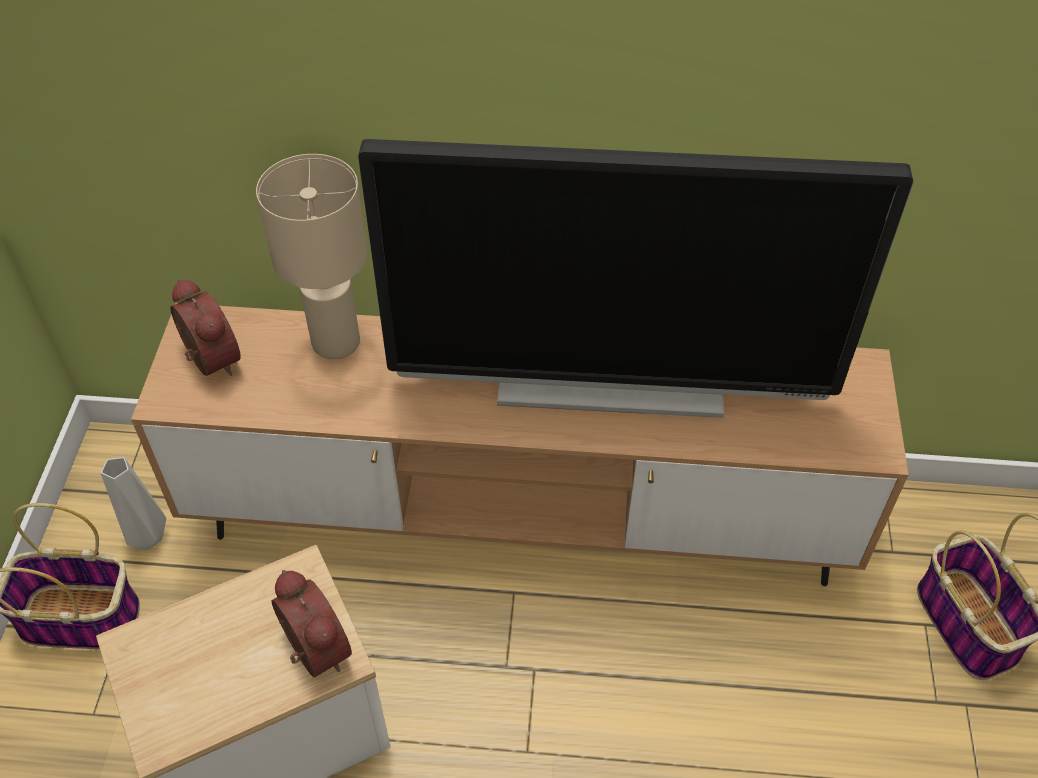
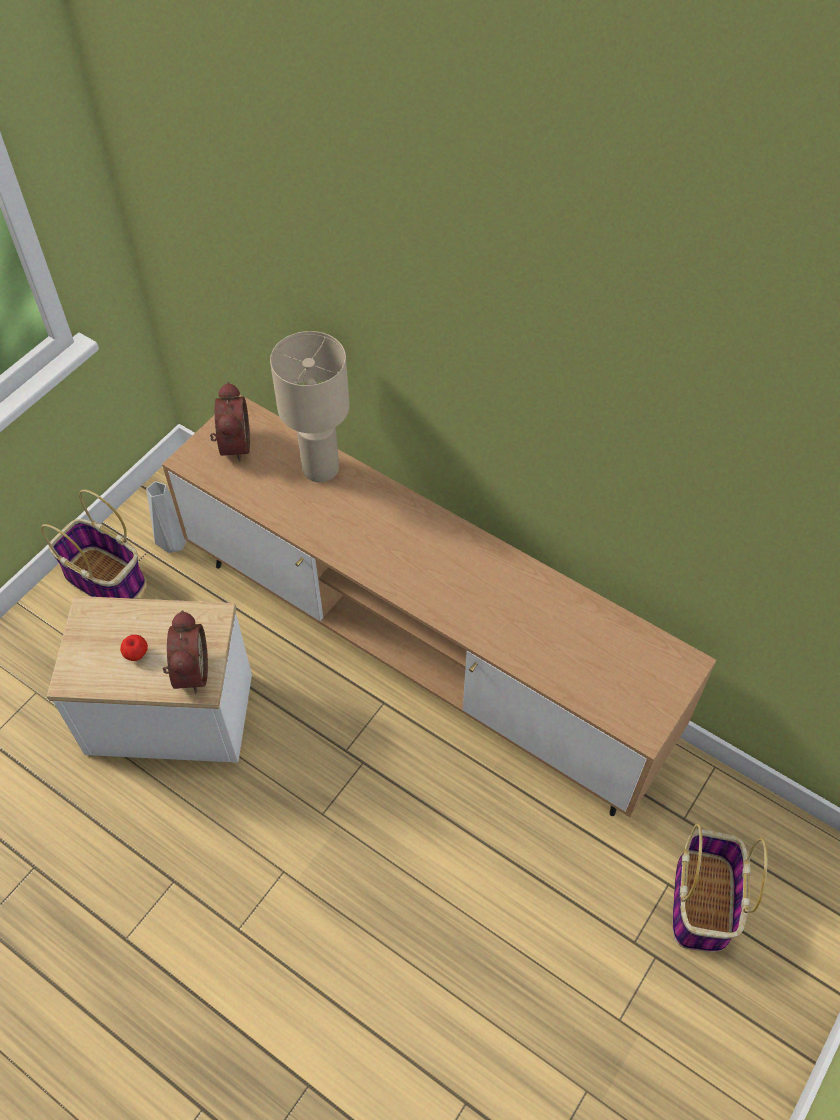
camera: 30 degrees right, 5 degrees up
(230, 664) = (136, 654): none -> apple
(610, 384) = (485, 586): television -> none

